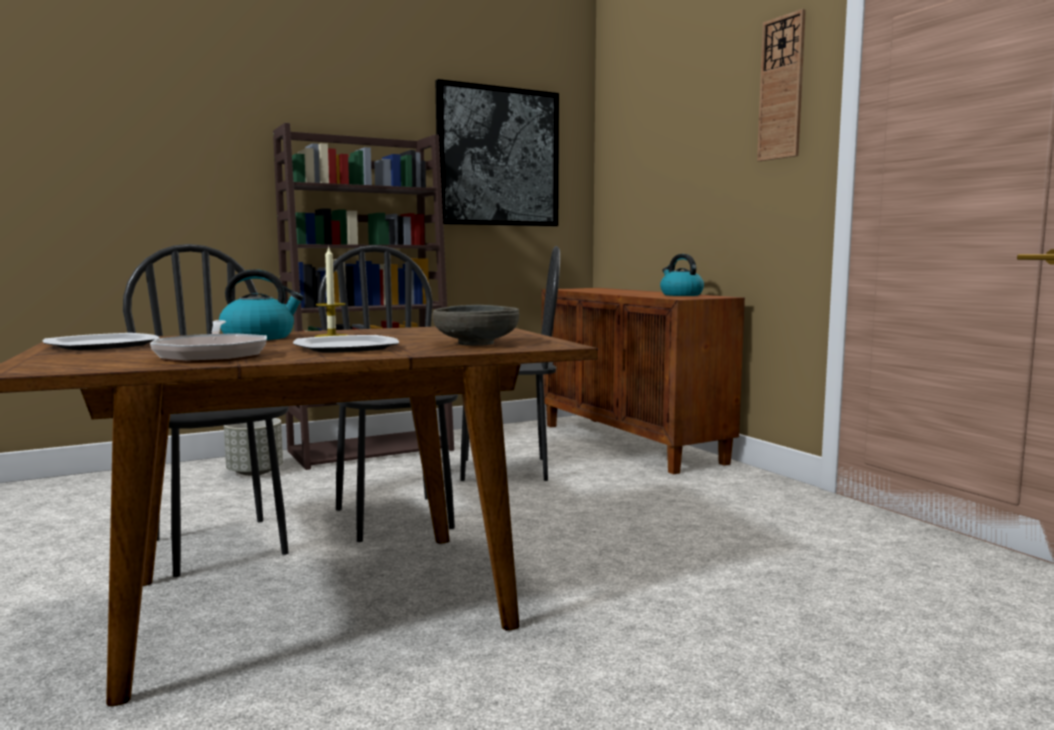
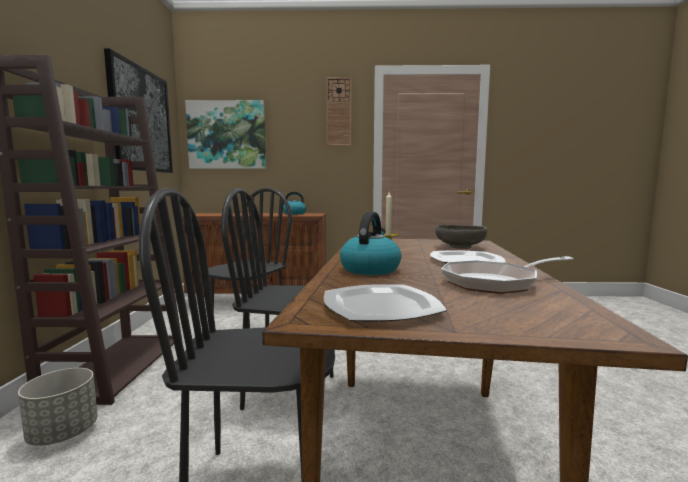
camera: 60 degrees left, 0 degrees up
(213, 355) = (495, 282): frying pan -> frying pan turned 150 degrees clockwise
(637, 160) = (227, 135): none -> picture

